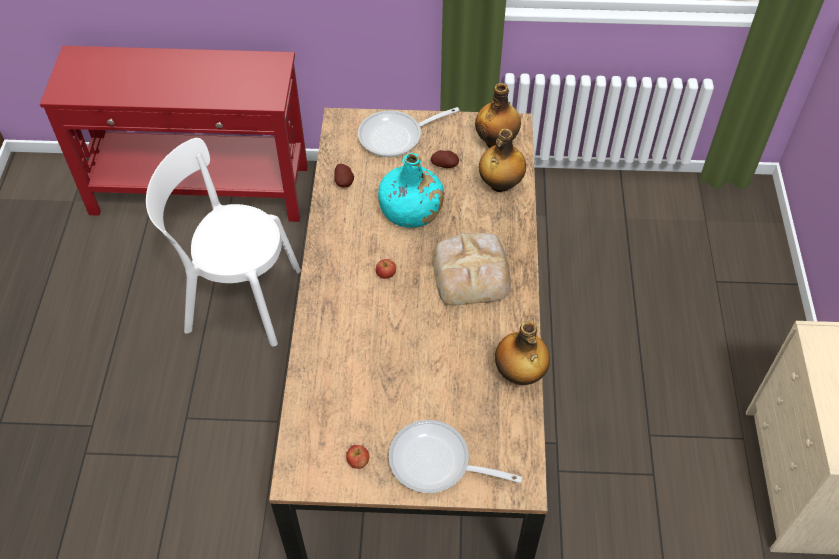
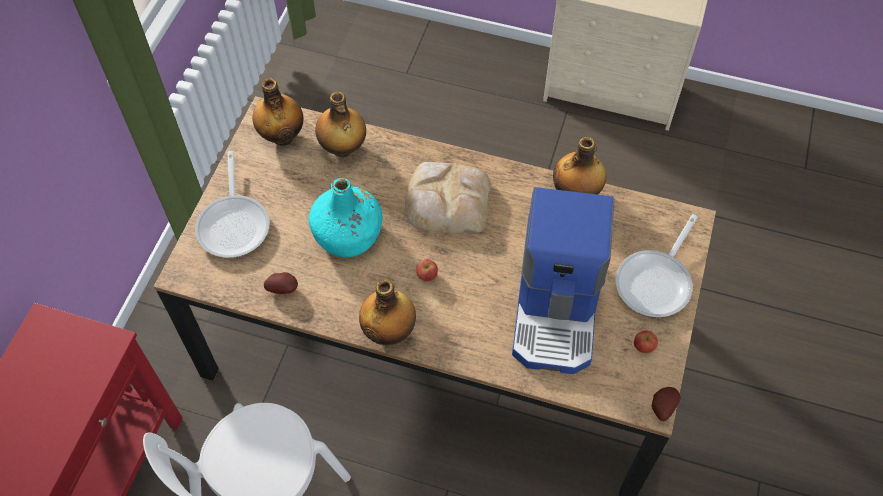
camera: 75 degrees left, 5 degrees up
(323, 261) = (389, 331): none -> bottle
(379, 382) = (557, 309): none -> coffee machine
(445, 165) = (296, 188): potato -> potato (661, 407)

